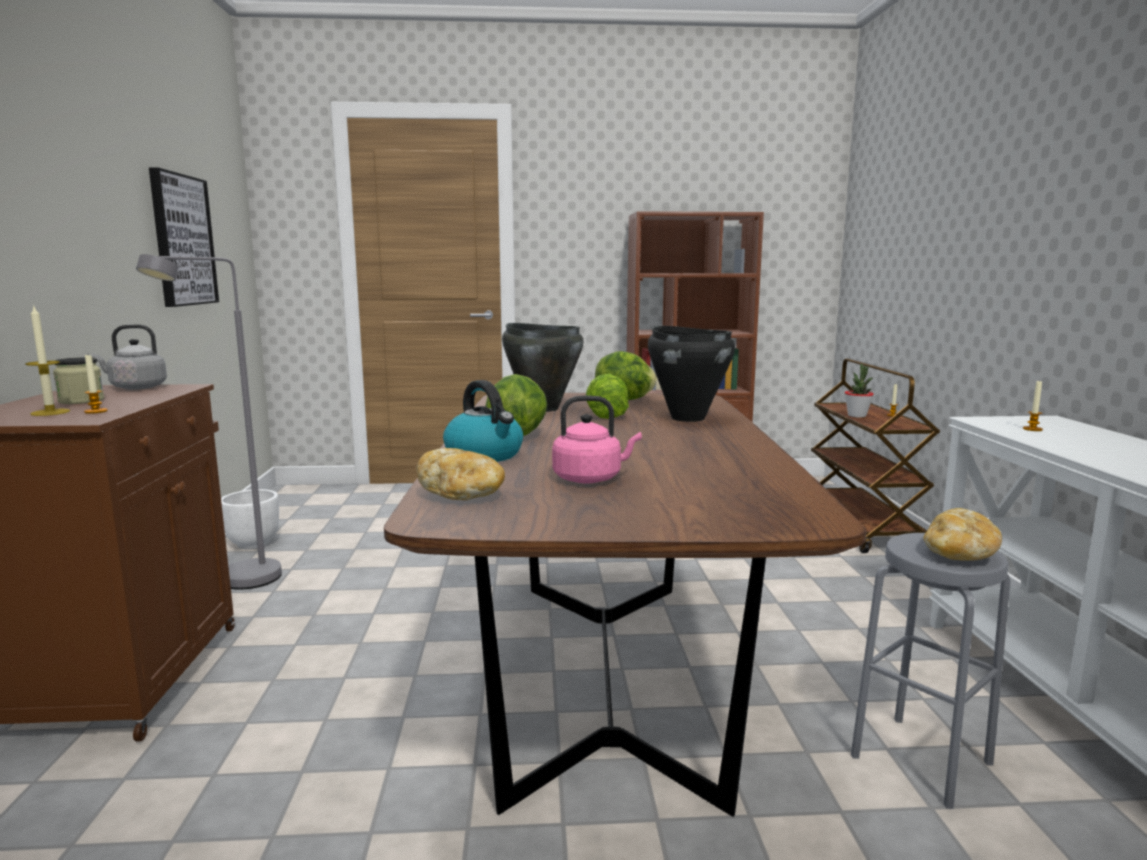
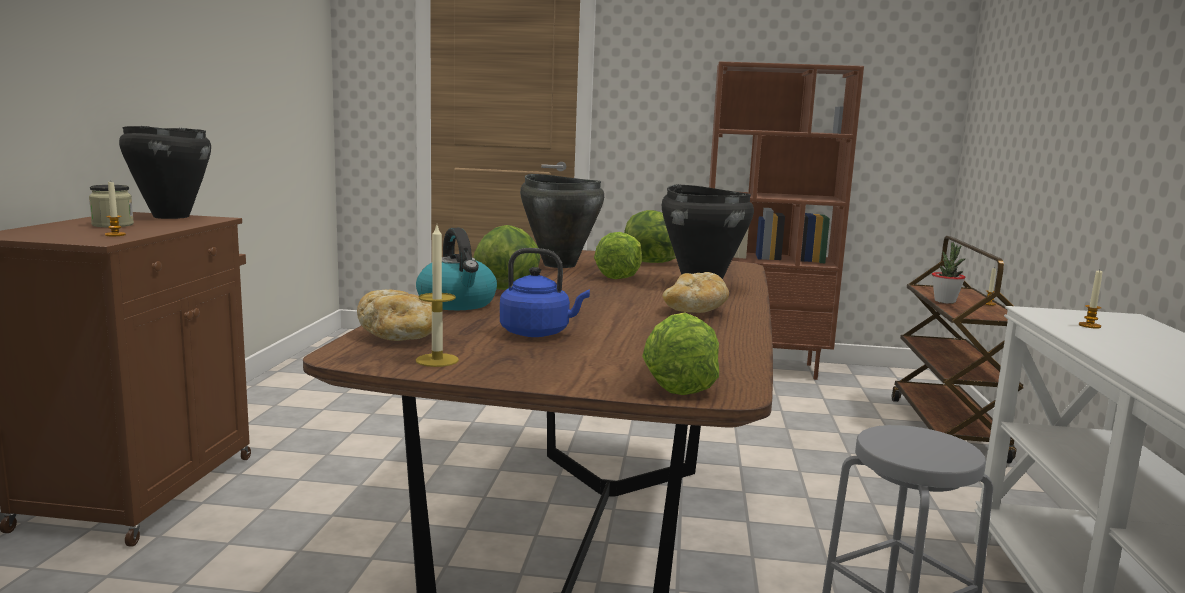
camera: 10 degrees right, 0 degrees up
(50, 412) = (77, 233): candle -> candle (437, 360)
(135, 387) = (170, 216): grey kettle -> black cooking pot
(182, 240) = (251, 78): picture -> none
(238, 584) = (269, 417): grey floor lamp -> none
(253, 544) = (297, 382): white planter -> none
(591, 478) = (538, 333): pink kettle -> blue kettle
(766, 517) = (676, 383): none -> lettuce
(959, 555) = (931, 452): bread -> bread (695, 311)

